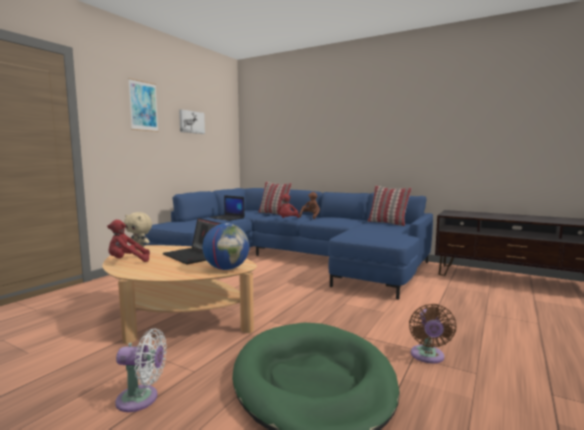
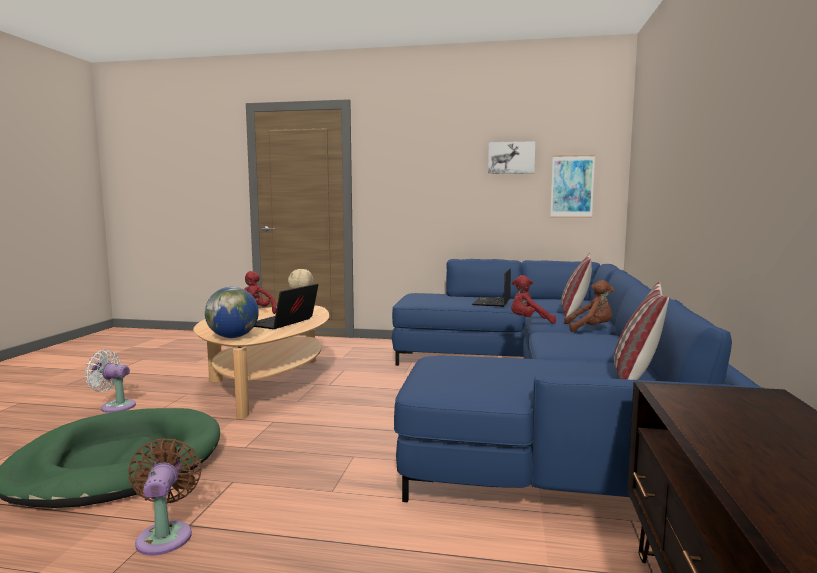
camera: 70 degrees right, 0 degrees up
(141, 399) = (115, 406): white fan -> white fan turned 120 degrees clockwise
(143, 106) = (430, 146): picture -> picture (572, 186)
(427, 356) = (165, 535): brown fan -> brown fan turned 90 degrees clockwise

